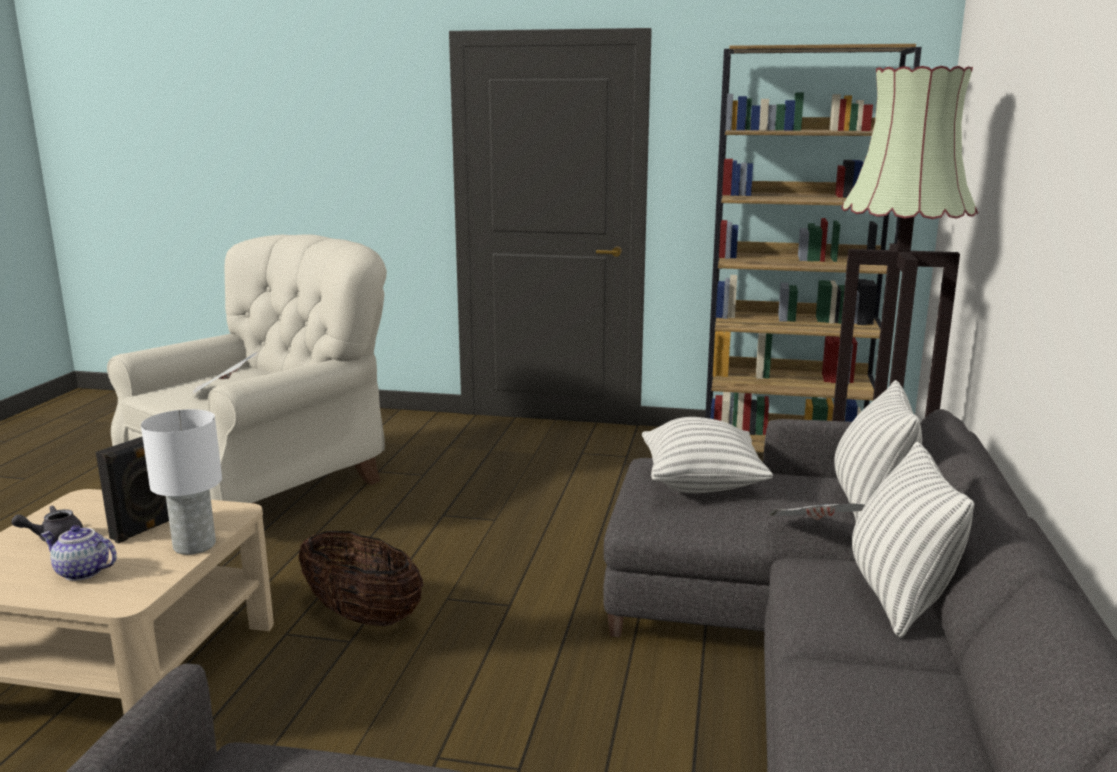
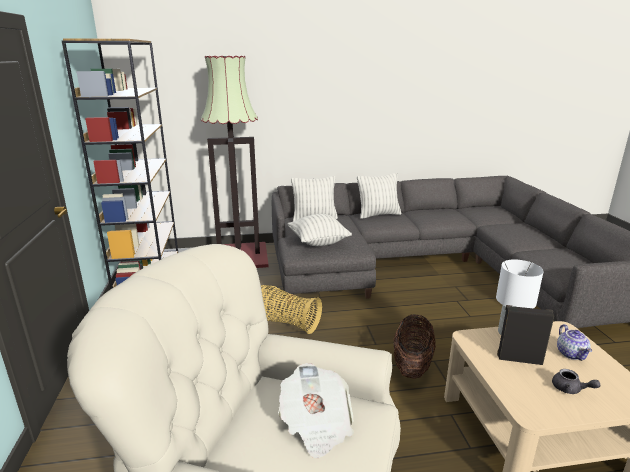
camera: 110 degrees left, 5 degrees up
(574, 534) = (284, 322): none -> basket
(813, 534) = (349, 223): newspaper -> none

